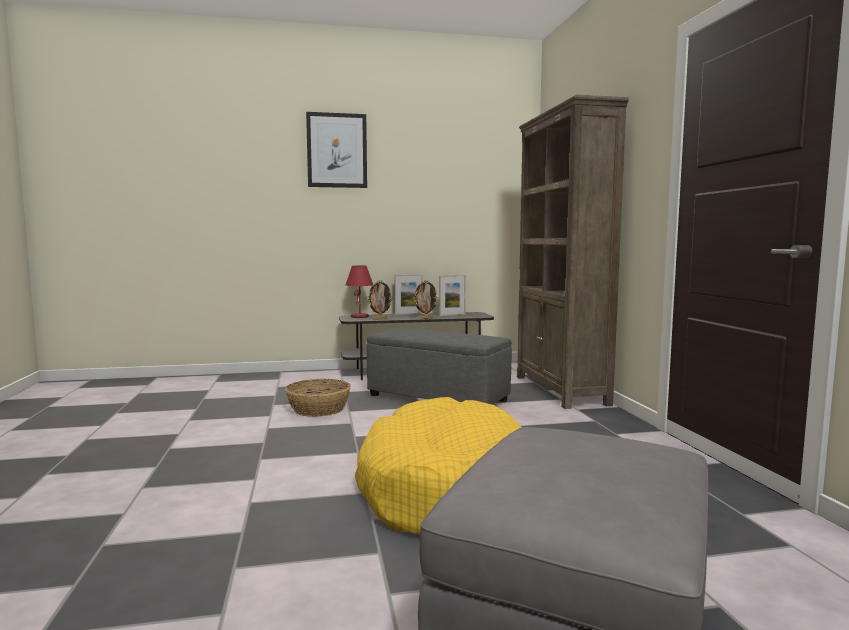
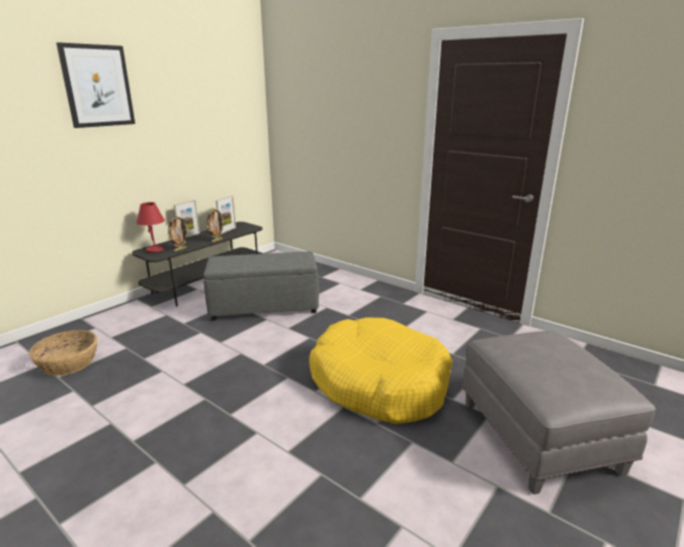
camera: 40 degrees left, 15 degrees up
(319, 409) = (193, 349): basket -> basket (69, 363)
(560, 390) = (329, 275): brown bookcase -> none

